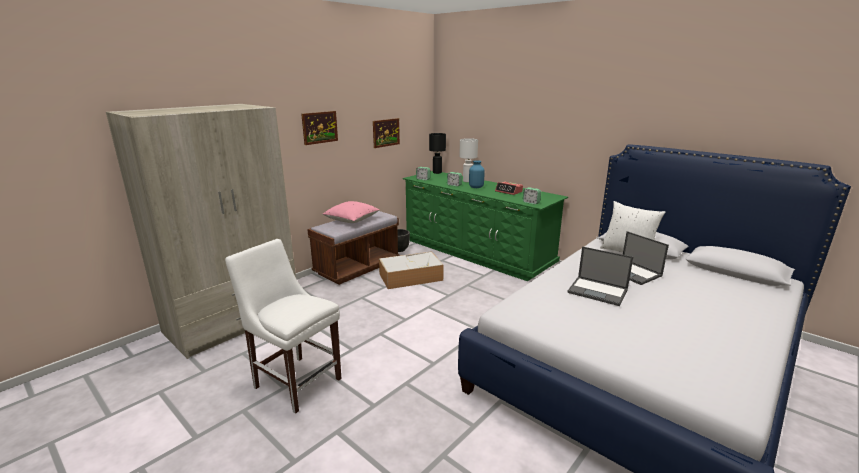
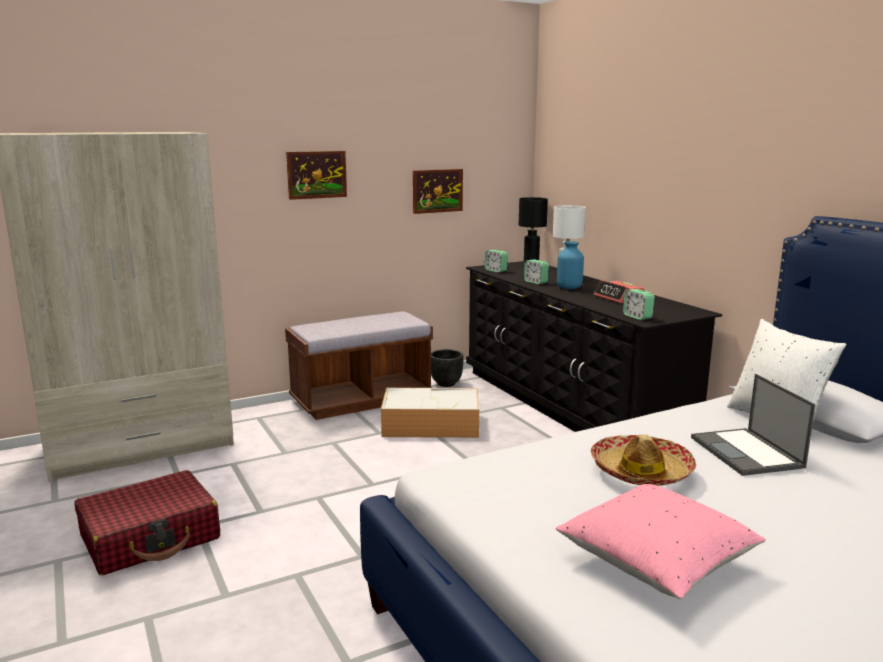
camera: 20 degrees right, 5 degrees down
(295, 381) = (151, 537): white chair -> red suitcase
(352, 220) = (354, 322): pink pillow -> pink pillow (656, 563)
(476, 252) = (569, 403): green dresser -> black dresser
(598, 291) = (641, 472): laptop -> hat

